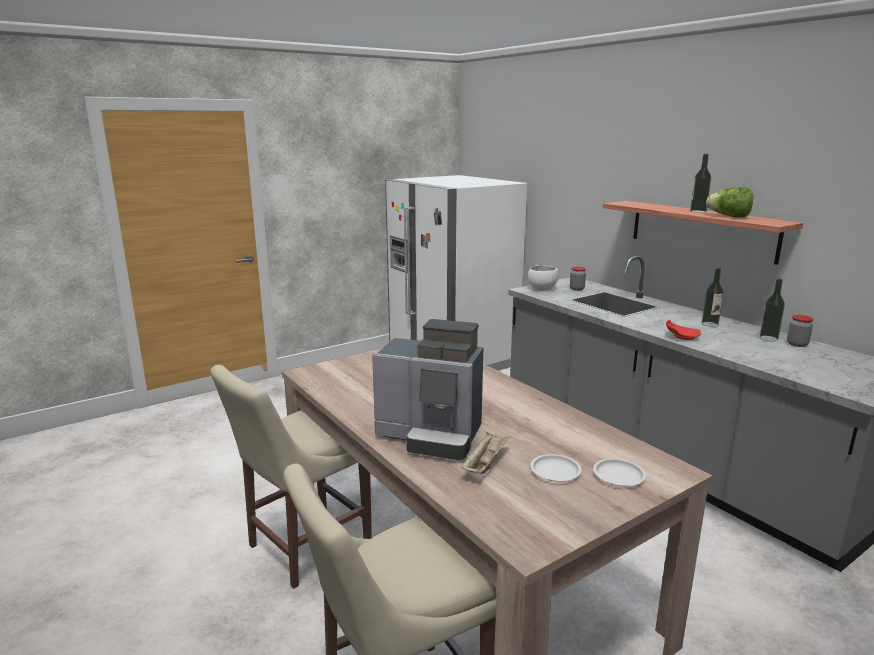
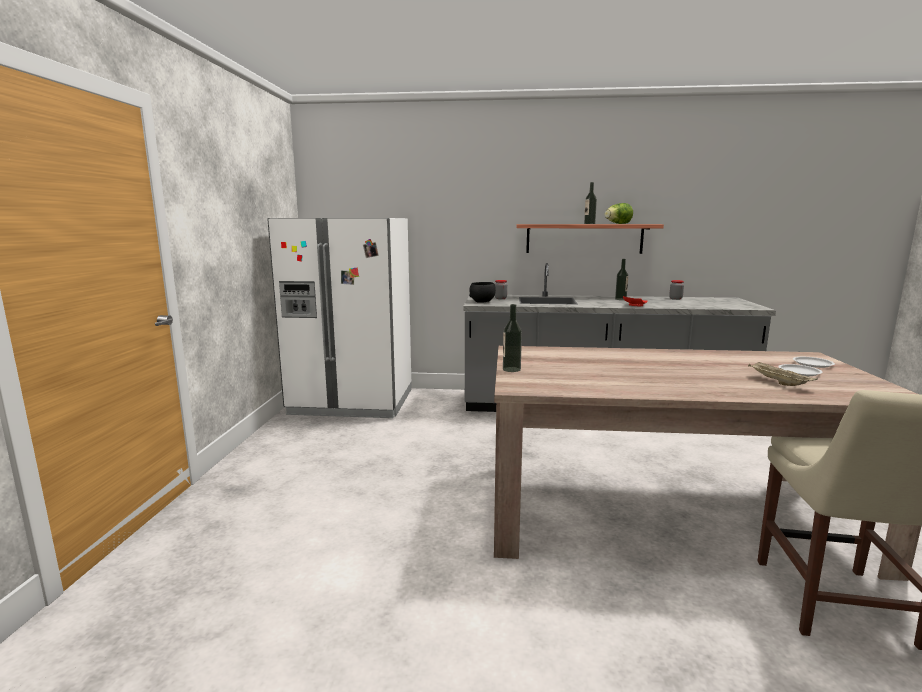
camera: 50 degrees left, 5 degrees down
(304, 547) = (574, 576): beige chair -> none
(432, 436) = (716, 383): coffee machine -> none
(542, 289) = (482, 302): white bowl -> black bowl
(768, 338) = (660, 299): bottle -> bottle (511, 369)

